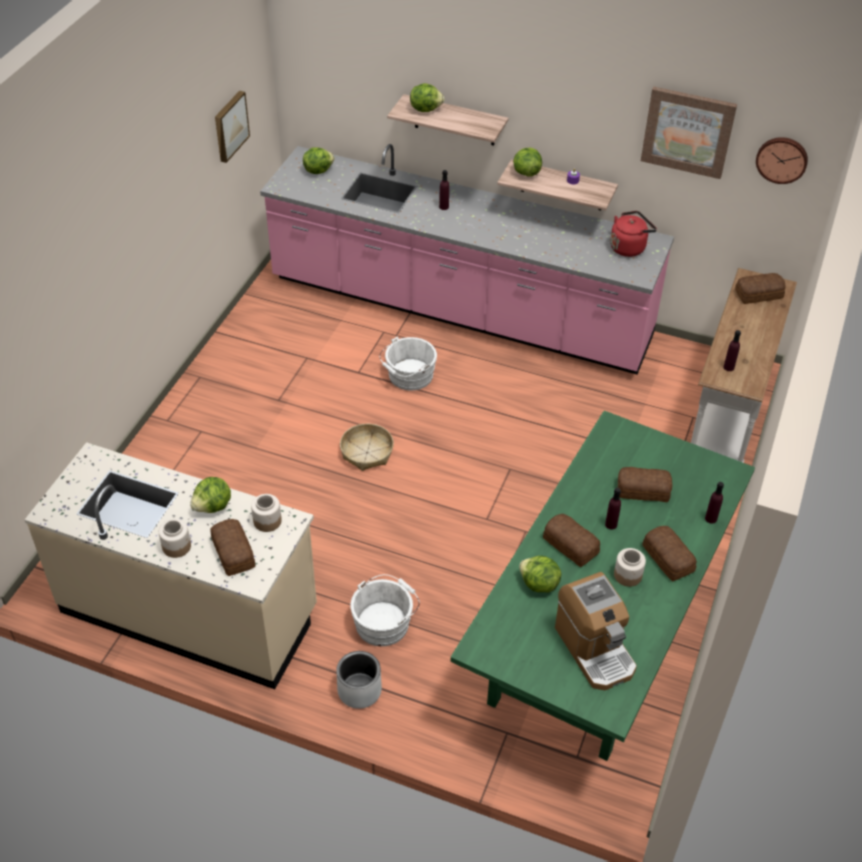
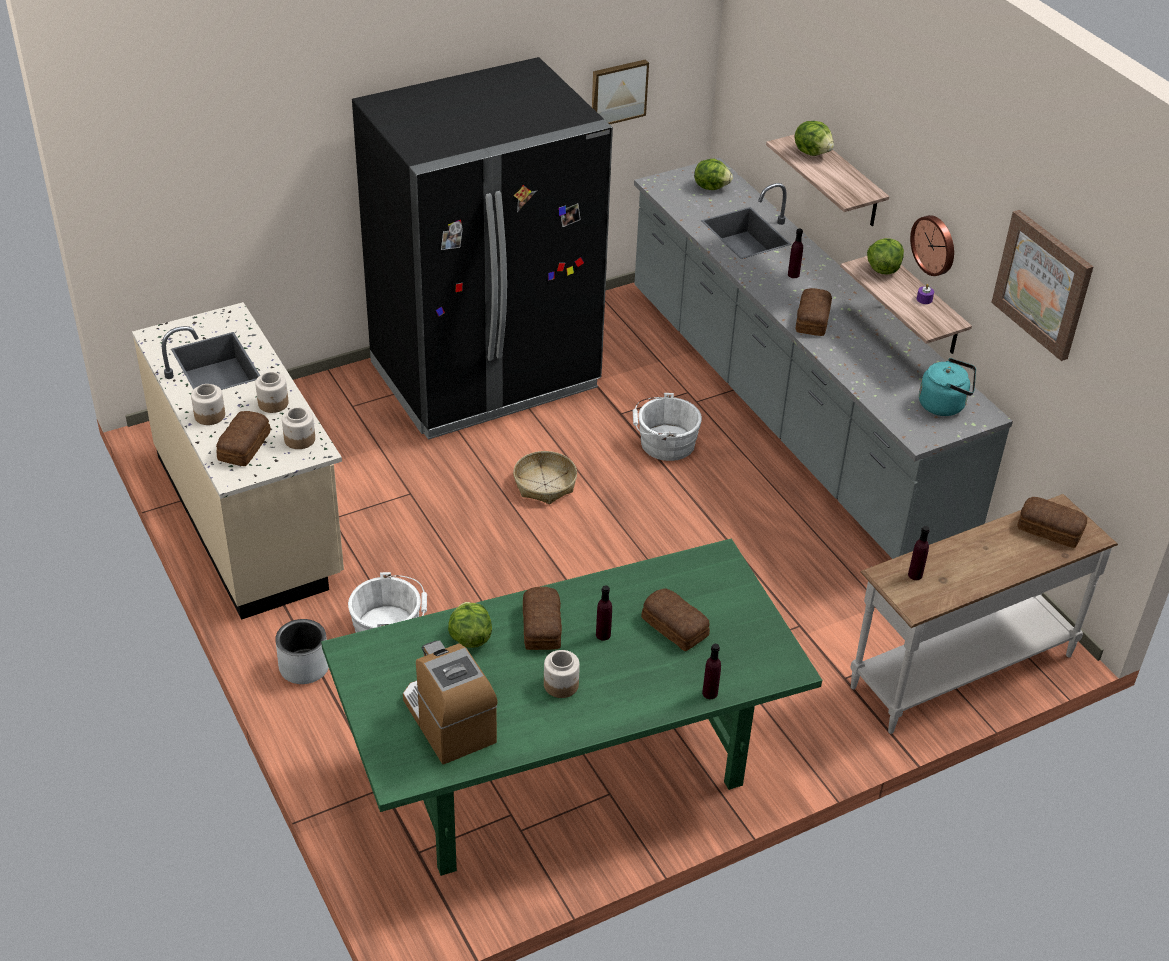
camera: 40 degrees right, 5 degrees down
(213, 506) = (273, 403): lettuce -> jar
(237, 399) = (485, 376): none -> black fridge
(459, 310) = (789, 413): pink counter -> grey counter
(595, 649) = (448, 721): coffee machine -> coffee machine turned 135 degrees clockwise
(629, 247) = (944, 405): red kettle -> turquoise kettle
(667, 559) = (617, 698): bread -> bread (811, 320)
(782, 159) = (1128, 362): wall clock -> wall clock (935, 244)

